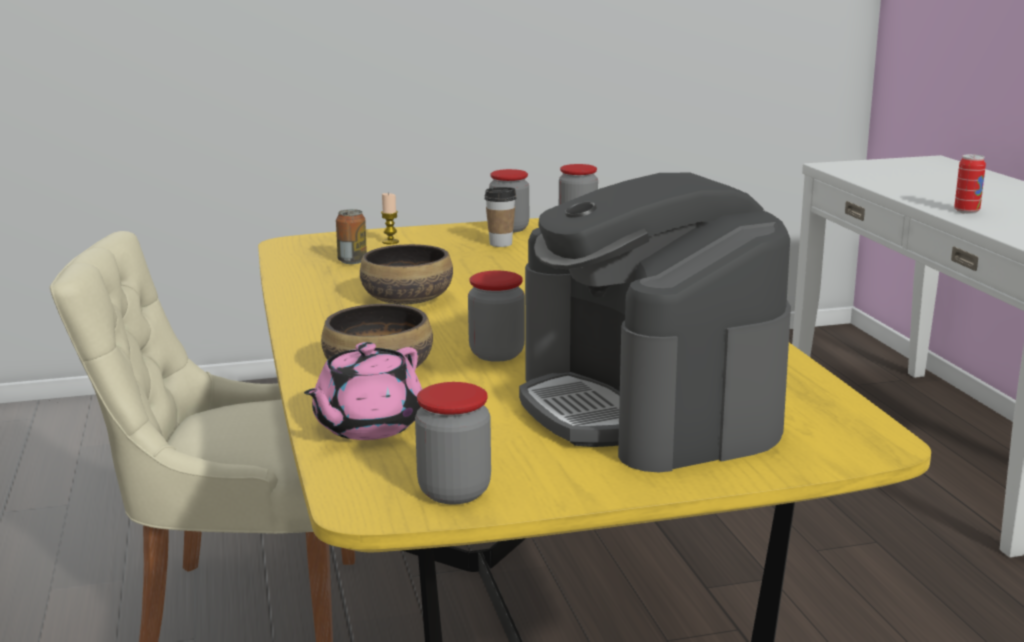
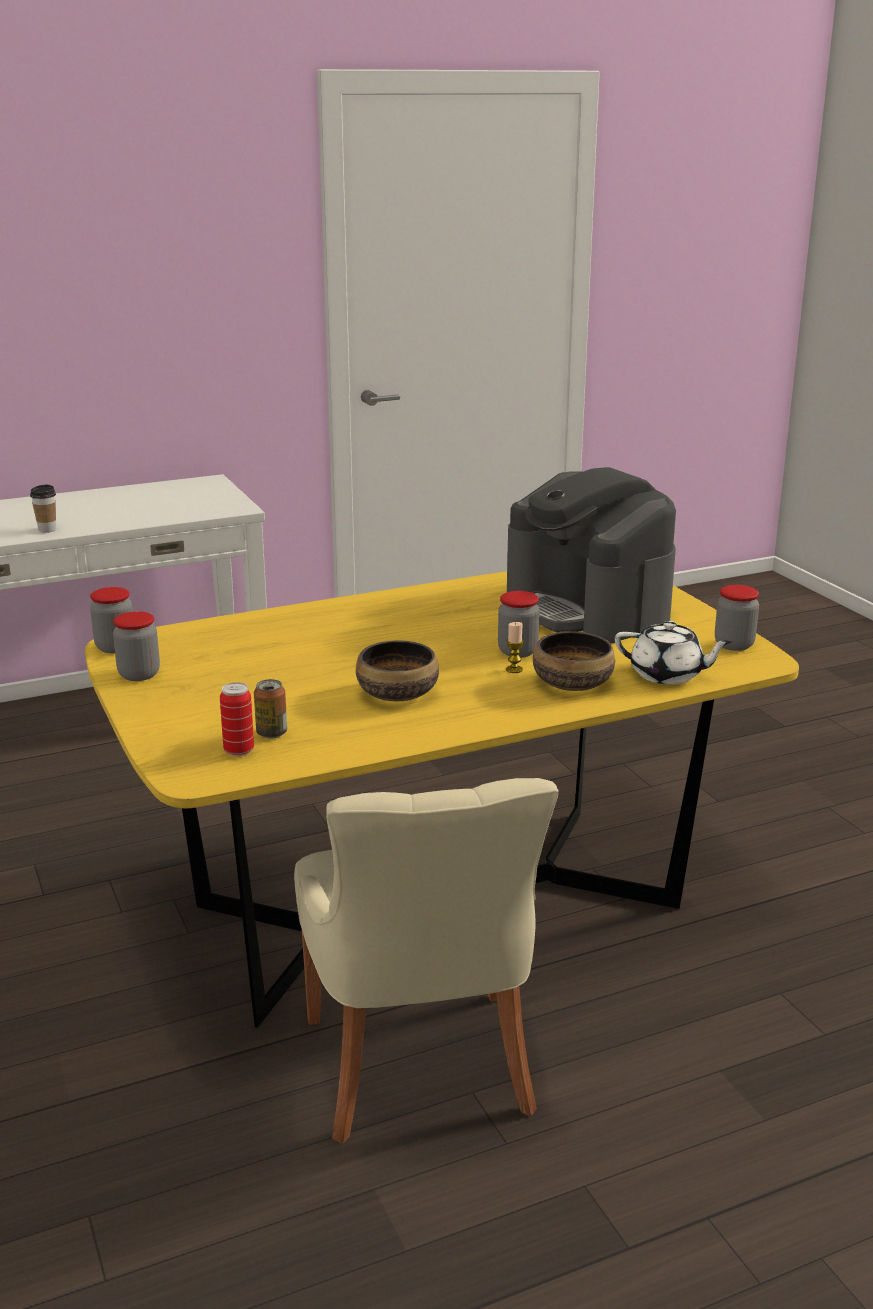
camera: 100 degrees left, 5 degrees up
(367, 426) = (668, 675): pink teapot -> white teapot
(390, 242) = (192, 724): candle -> candle (514, 669)
(500, 244) = (202, 673): cup -> cup (47, 530)
(648, 407) = (588, 609): coffee machine -> coffee machine turned 90 degrees clockwise
(966, 211) = (114, 520): can -> can (239, 751)

